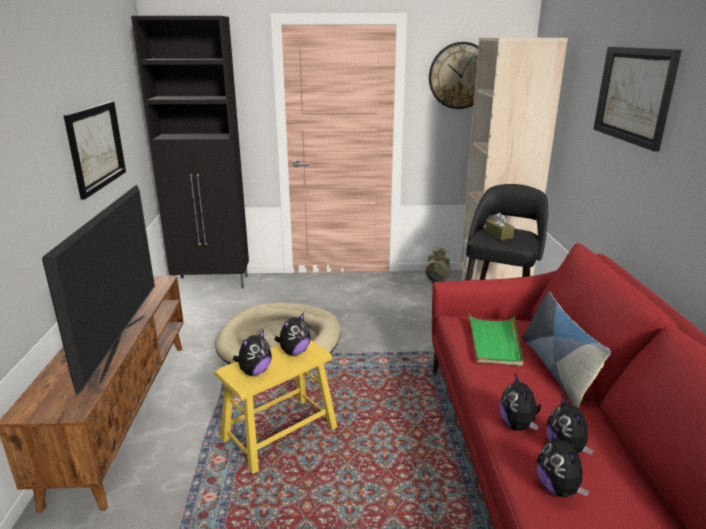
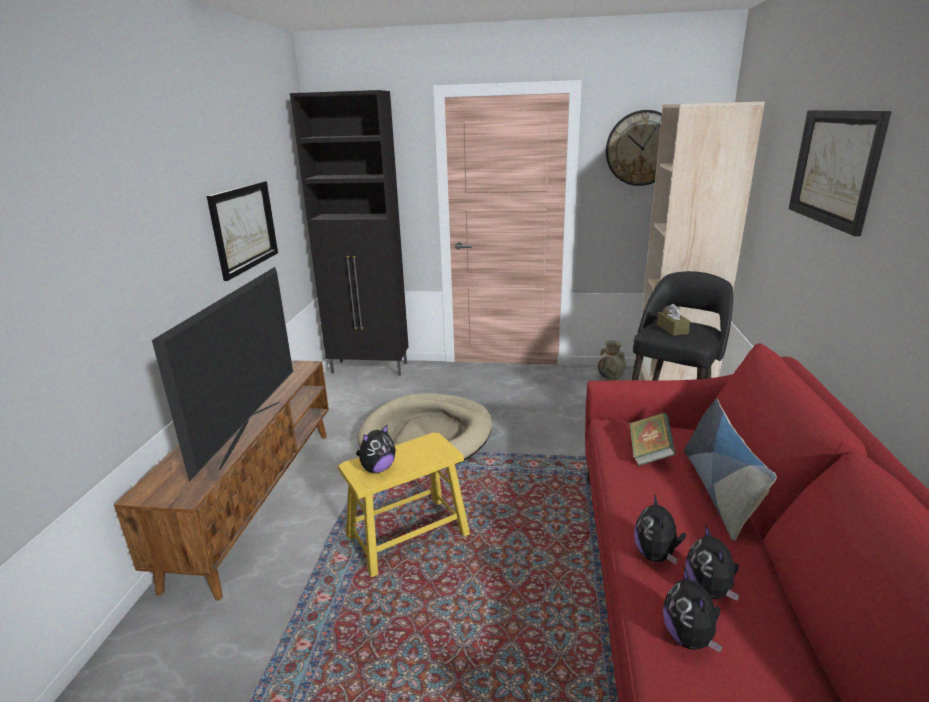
camera: 10 degrees right, 0 degrees up
(294, 352) = (424, 450): plush toy -> none
(494, 342) = (649, 453): green tray -> book

